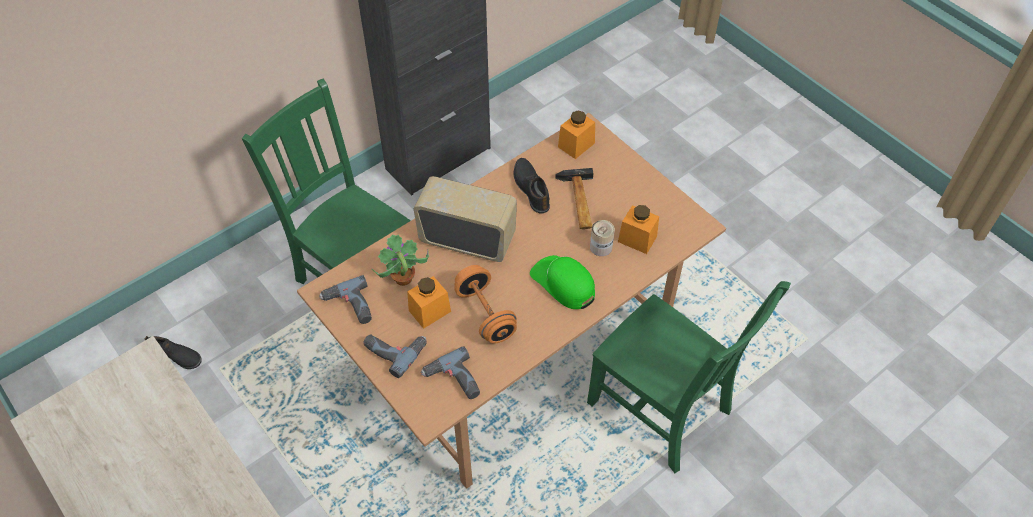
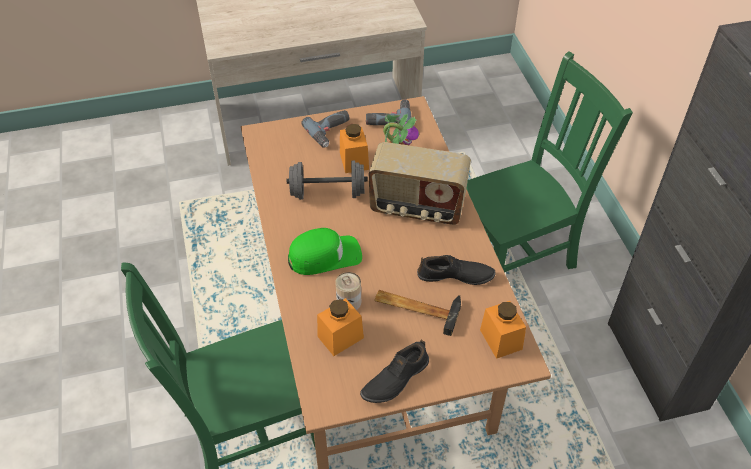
camera: 115 degrees right, 5 degrees down
(176, 356) = (487, 132): black shoe -> black shoe (395, 379)
(453, 381) = (279, 155): power drill -> none
(468, 239) = (417, 208): radio -> radio turned 60 degrees clockwise
(485, 314) = (327, 193): orange dumbbell -> grey dumbbell

